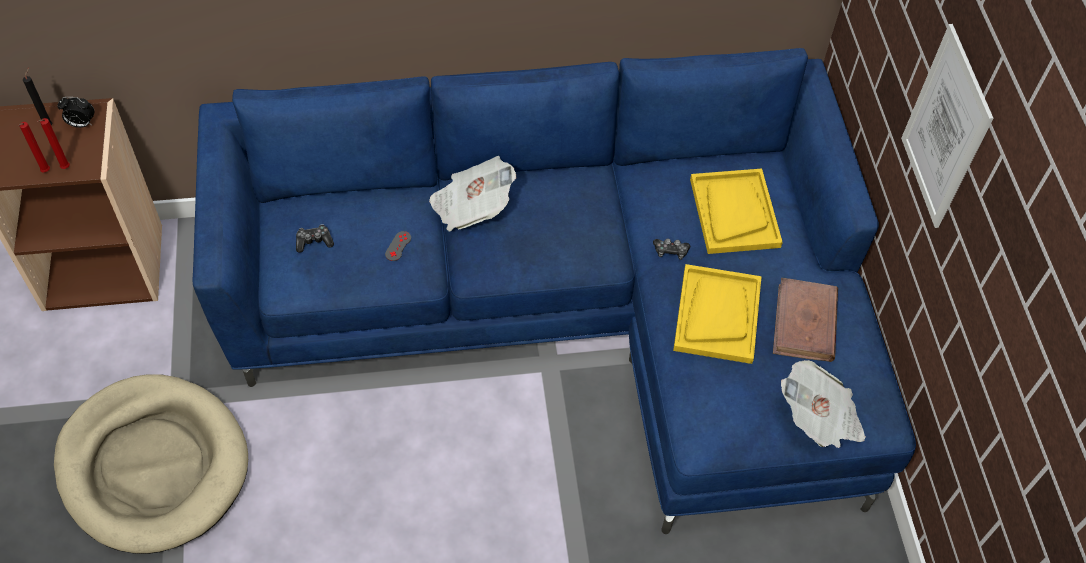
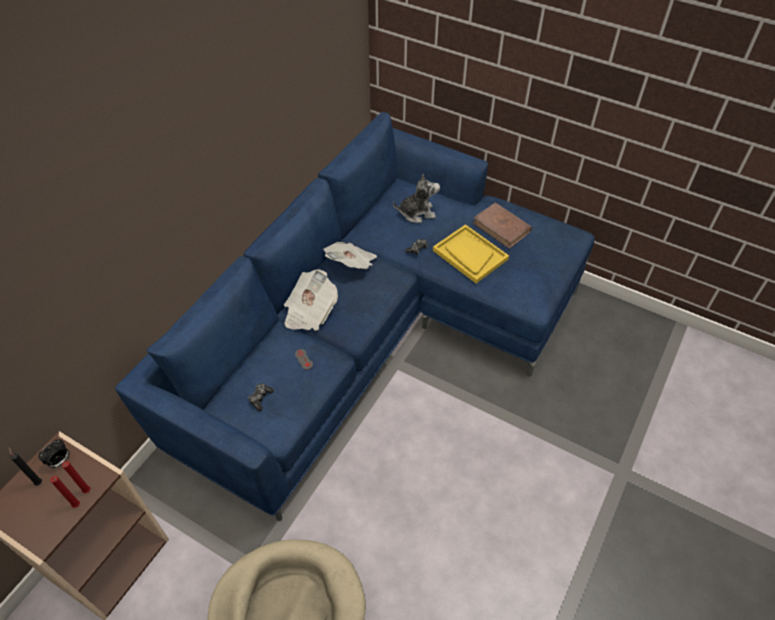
camera: 50 degrees left, 5 degrees down
(734, 213) = (417, 213): yellow tray -> plush toy
(819, 418) = (556, 255): newspaper -> newspaper (351, 264)
(945, 128) = (516, 75): picture -> none

